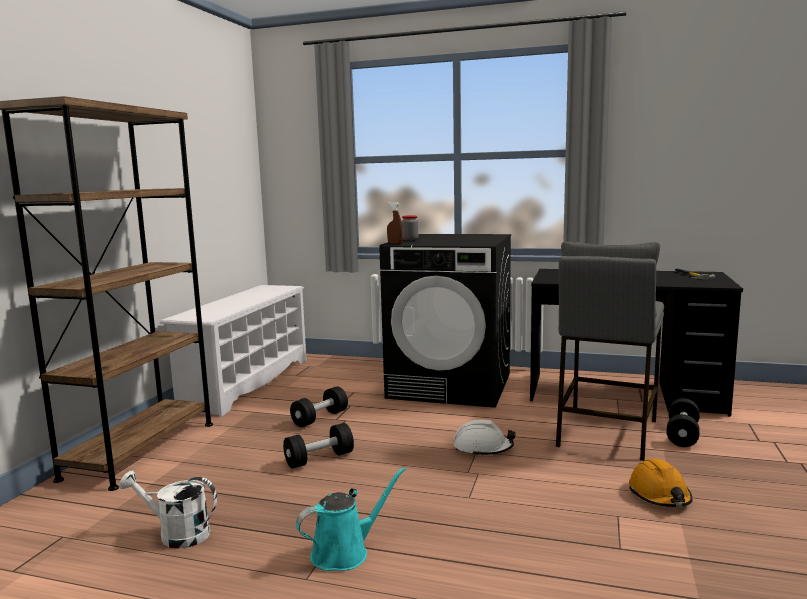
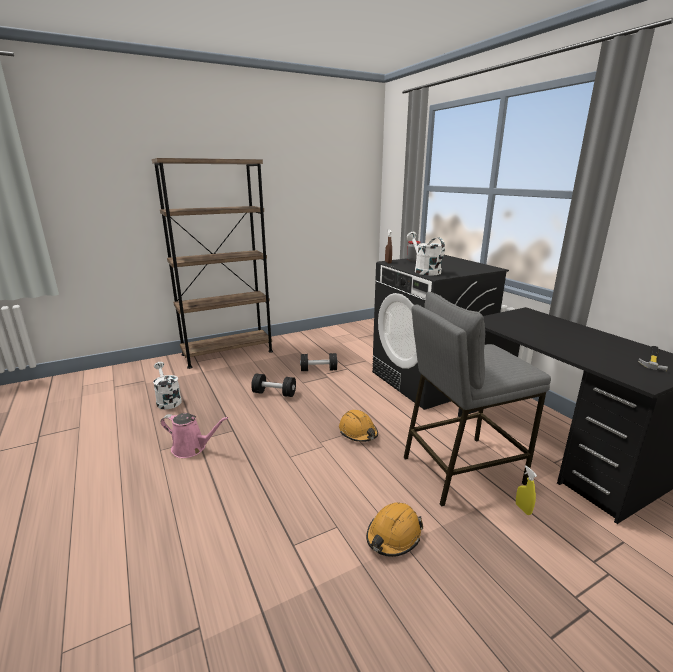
camera: 45 degrees right, 10 degrees up
(246, 382) = (328, 333): white shoe rack -> none
(345, 552) = (192, 448): turquoise watering can -> pink watering can
(457, 243) = (424, 271): none -> white watering can
(483, 448) = (358, 432): white hard hat -> orange hard hat
(682, 435) = (523, 509): black dumbbell -> yellow spray bottle

